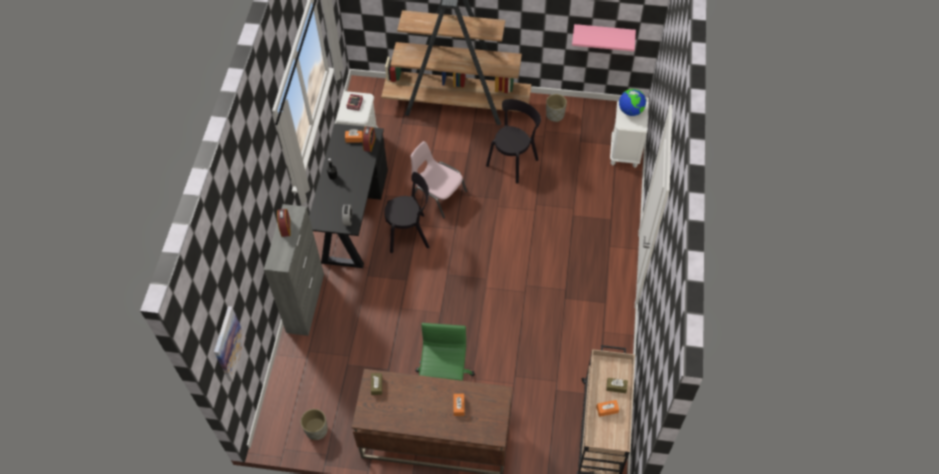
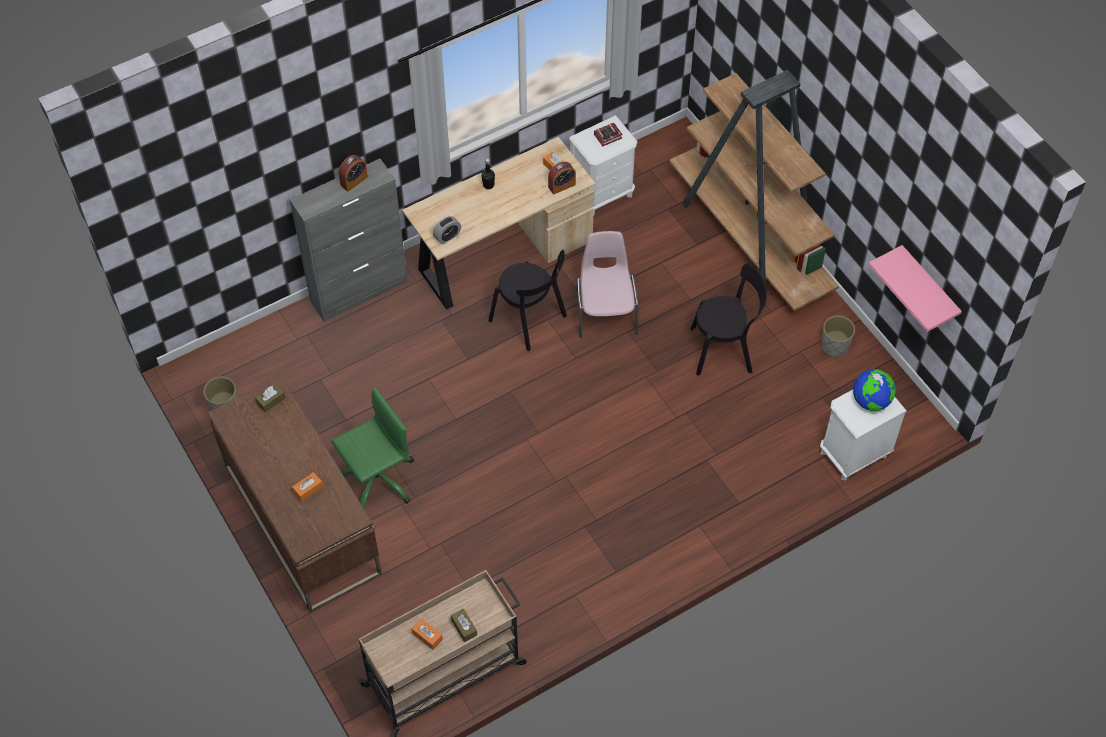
camera: 50 degrees right, 0 degrees up
(228, 344) = (170, 229): picture -> none
(353, 217) = (501, 255): black desk -> beige desk

